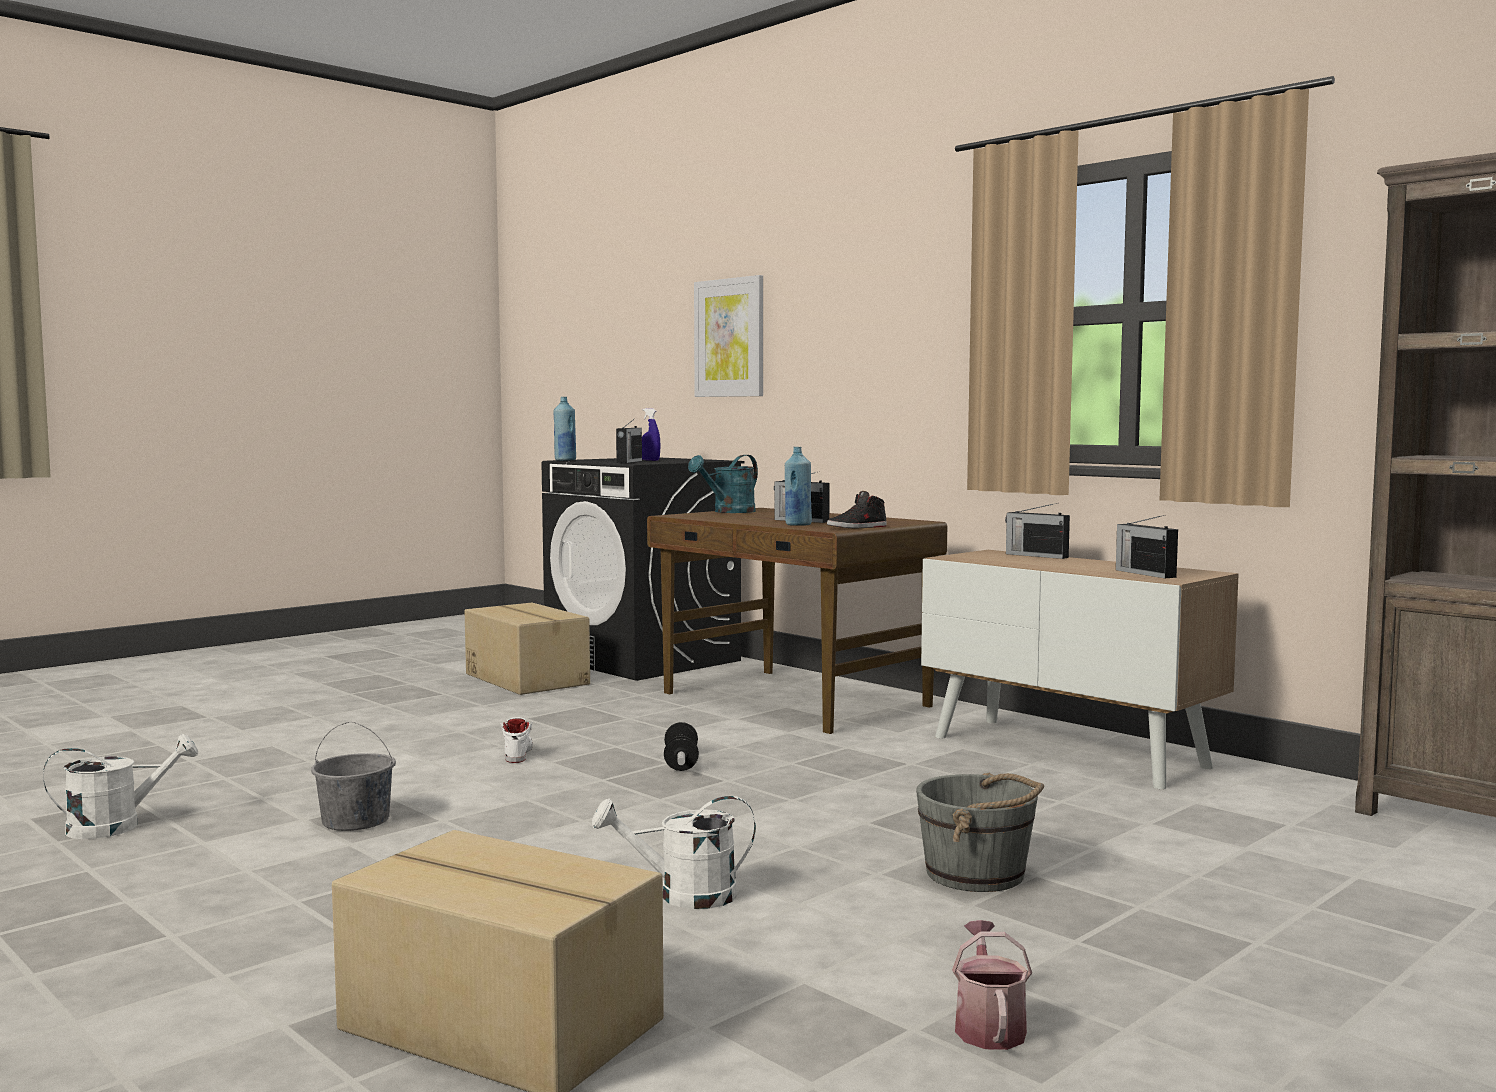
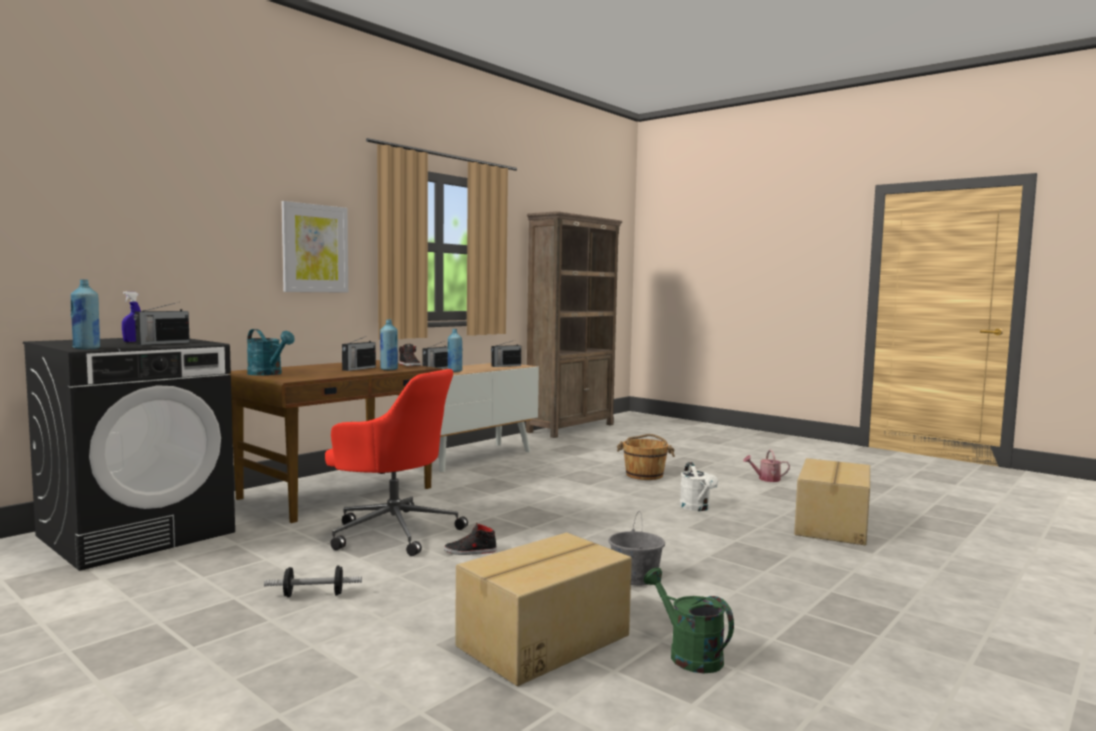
camera: 95 degrees left, 0 degrees up
(117, 826) = (688, 654): white watering can -> green watering can
(517, 753) = (470, 551): white shoe -> black shoe
(528, 679) = (187, 570): cardboard box -> cardboard box (542, 640)
(614, 725) = (393, 531): none -> red office chair
(628, 462) = (162, 343): radio -> radio turned 120 degrees clockwise
(681, 762) = (493, 513): dumbbell -> dumbbell (313, 595)
(729, 338) = (134, 227): picture -> picture (315, 248)
(977, 874) = (644, 475): grey bucket -> brown bucket
(1007, 560) = (454, 371): none -> blue bottle

